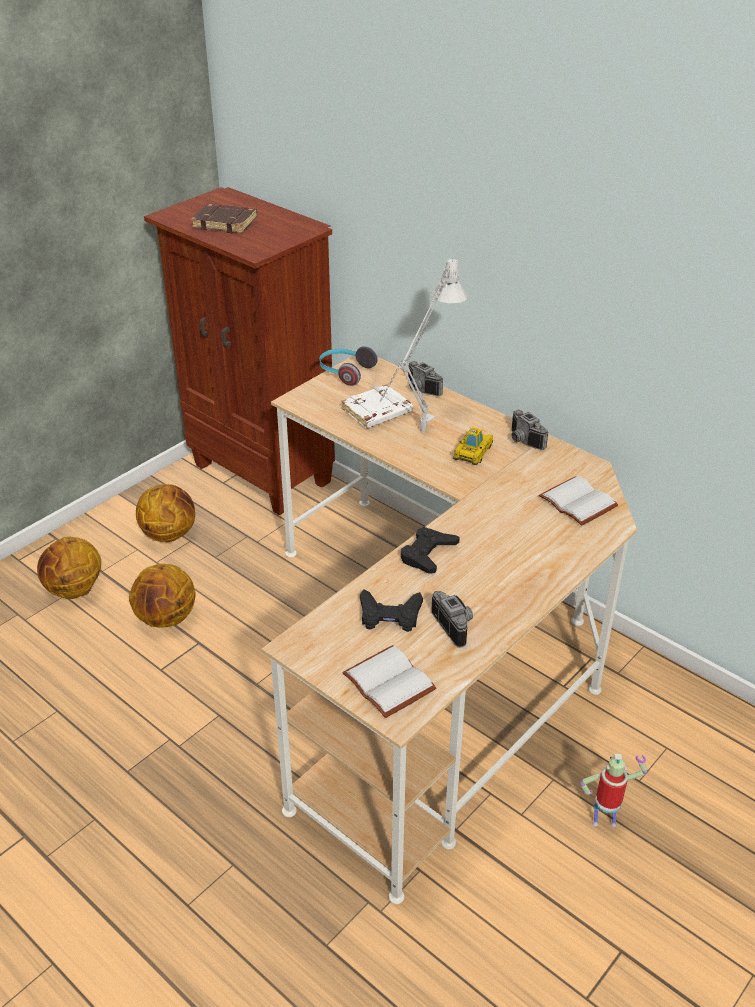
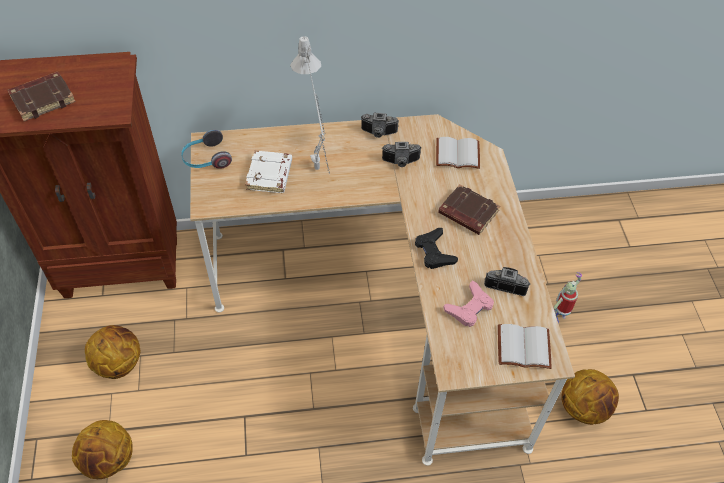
camera: 50 degrees left, 15 degrees up
(166, 618) = (201, 420): basketball -> basketball (584, 408)
(390, 615) = (469, 307): black game controller -> pink game controller
(420, 390) = (272, 139): camera -> camera (401, 162)
(473, 452) = (363, 162): toy car -> none
(510, 549) = (467, 213): none -> brown book

